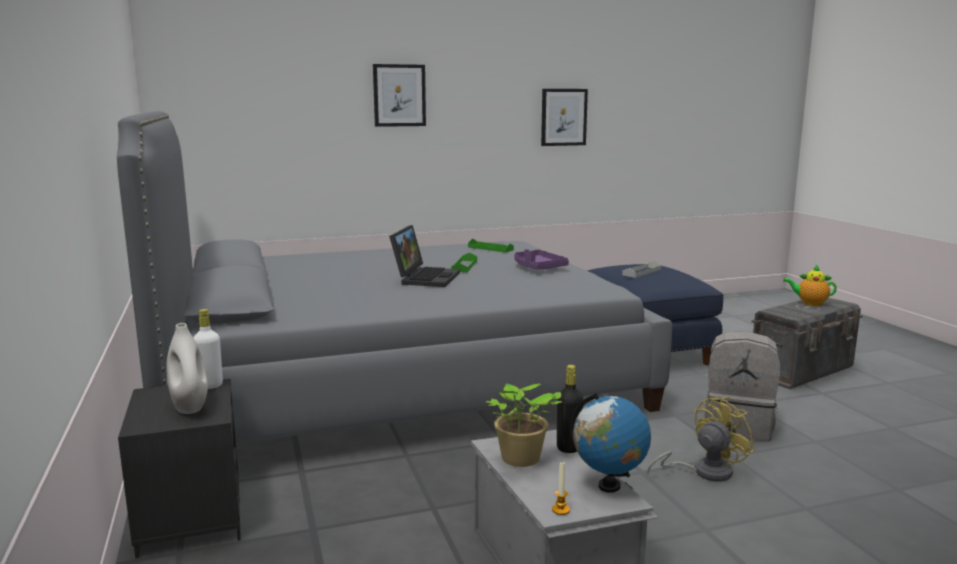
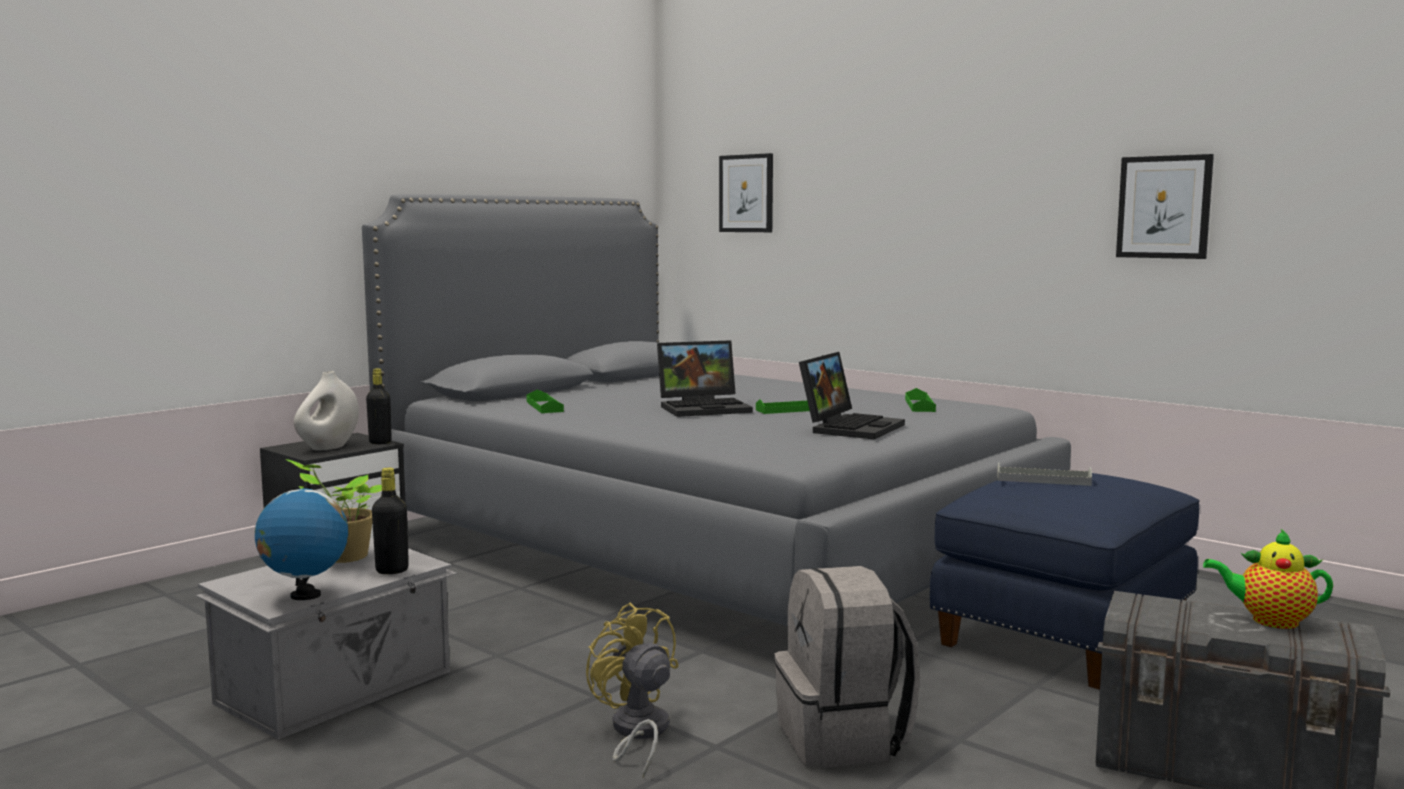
camera: 60 degrees right, 5 degrees down
(210, 385) = (380, 442): white bottle -> black bottle
(332, 306) = (544, 406): none -> green tray
(399, 95) = (902, 176): picture -> picture (746, 193)
(538, 267) = (850, 427): purple tray -> laptop
(561, 510) = (235, 584): candle -> none
(703, 472) = (637, 733): yellow fan -> yellow fan turned 150 degrees counterclockwise
(809, 303) = (1269, 621): teapot -> teapot turned 60 degrees counterclockwise

